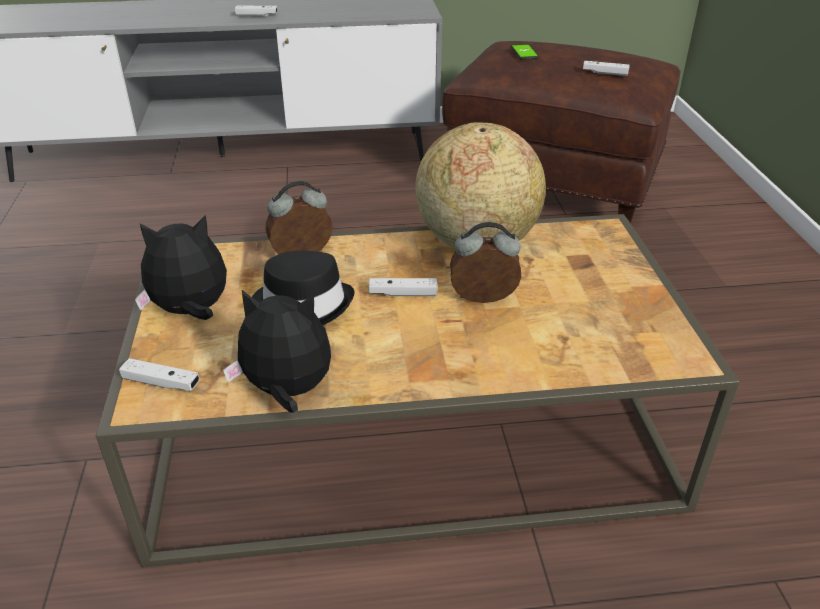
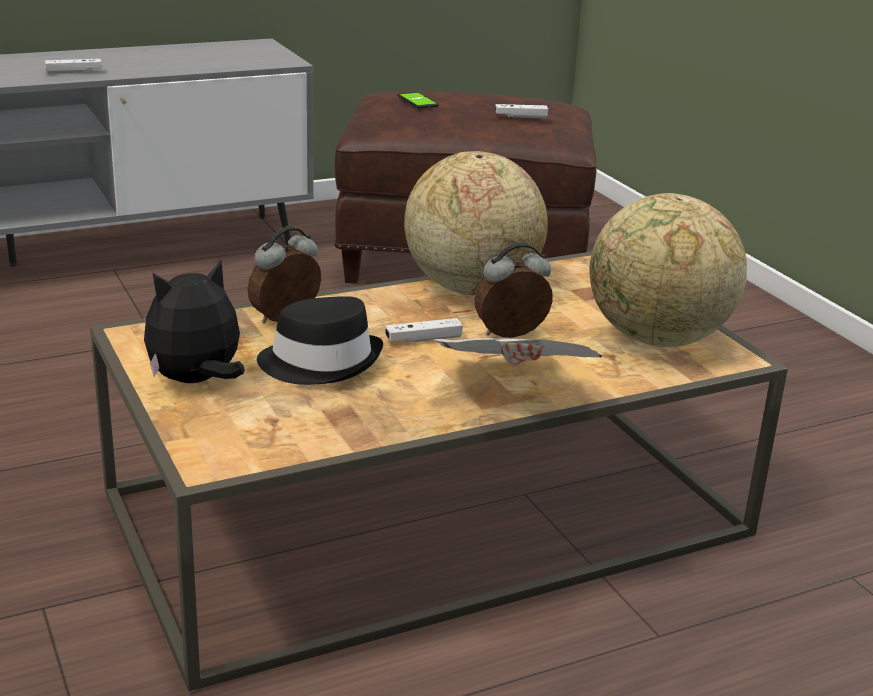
camera: 20 degrees left, 10 degrees down
(161, 383) = (215, 444): white game controller -> none
(287, 392) = (361, 433): plush toy -> none
(450, 365) = (514, 390): none -> newspaper
(619, 325) = (657, 340): none -> globe

